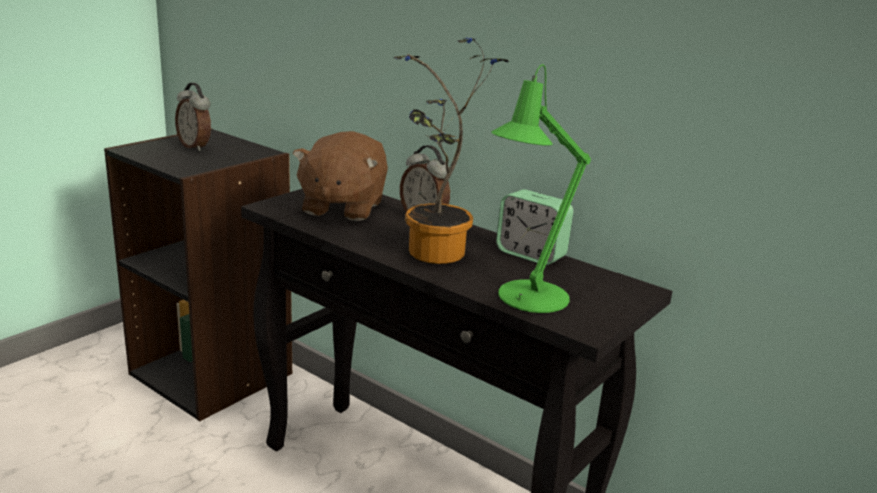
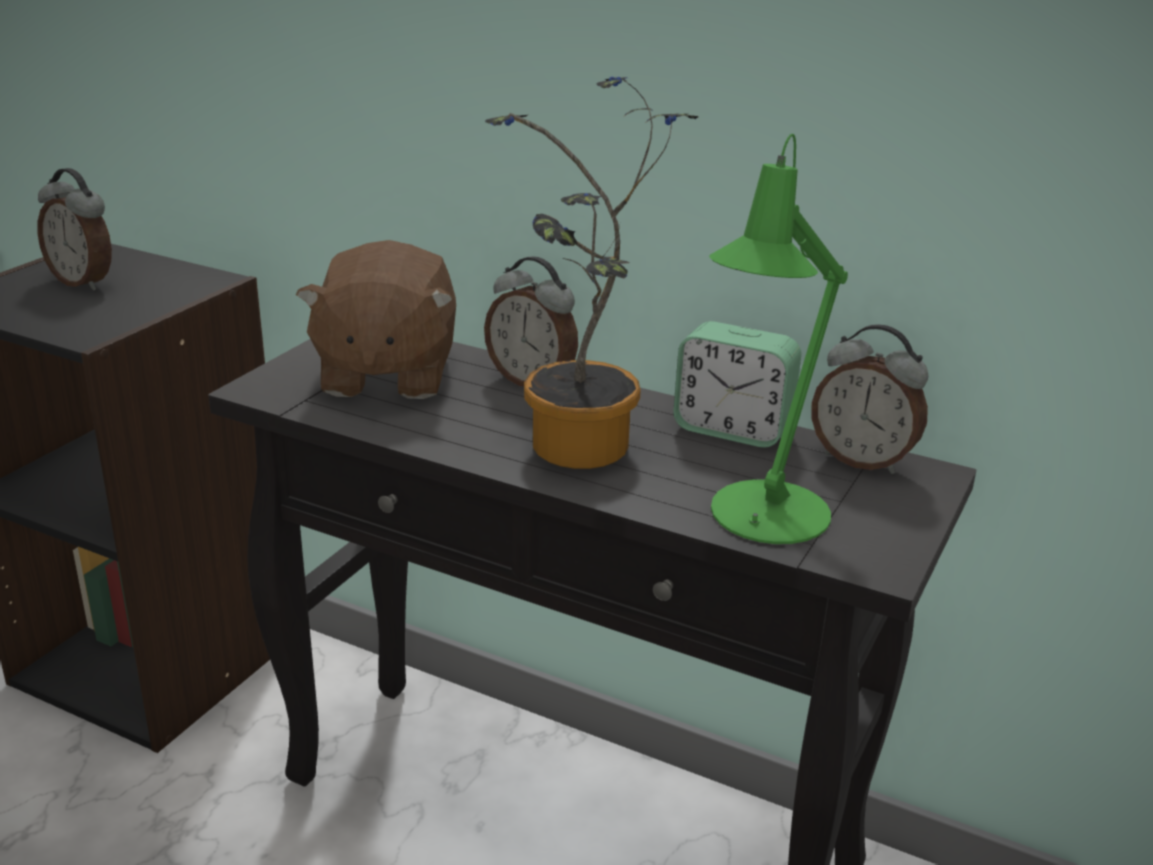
camera: 10 degrees left, 5 degrees up
(602, 278) = (862, 460): none -> alarm clock

